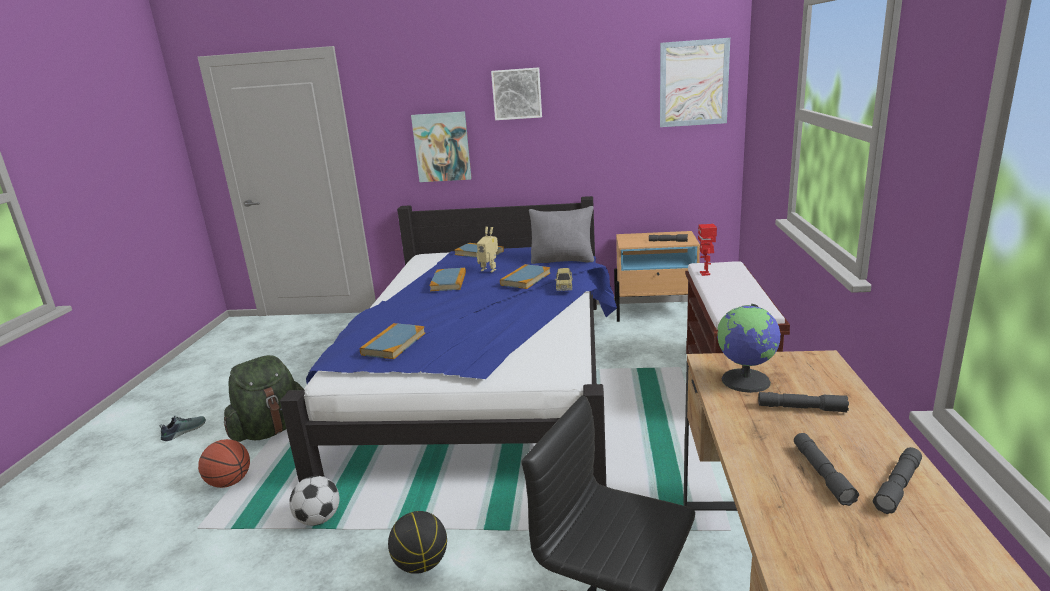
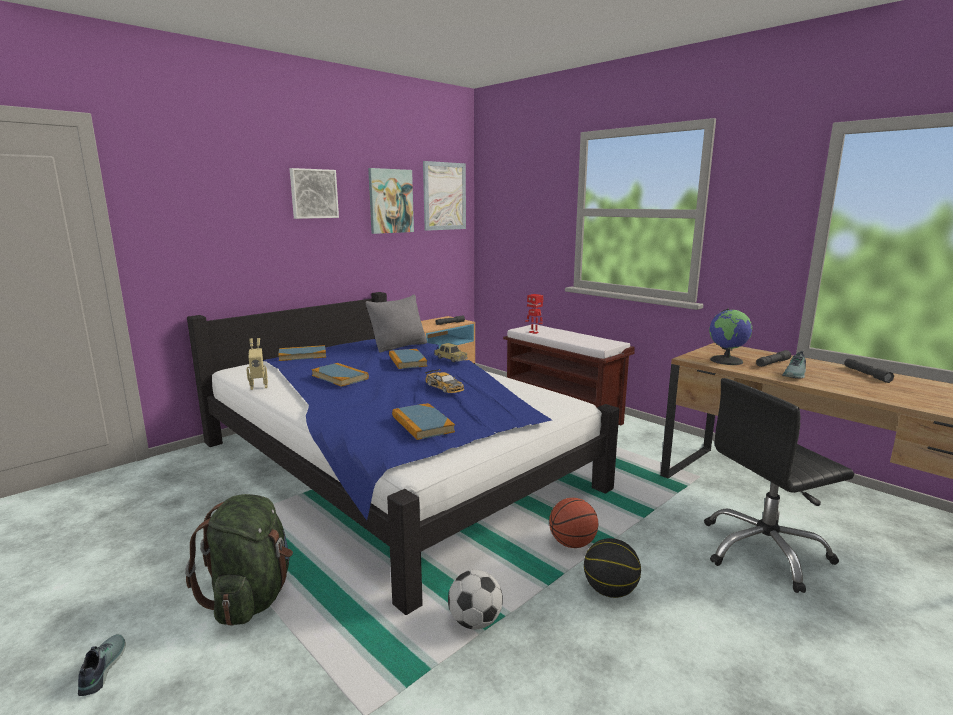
camera: 50 degrees left, 5 degrees down
(229, 482) = (307, 662): basketball -> basketball (572, 543)
(442, 147) = (236, 246): picture -> picture (390, 201)
(487, 315) = (445, 387): none -> toy car
(490, 269) = (354, 362): toy robot -> toy robot (259, 386)
(771, 436) = (796, 374): none -> shoe
(822, 474) = (844, 379): grey flashlight -> none

